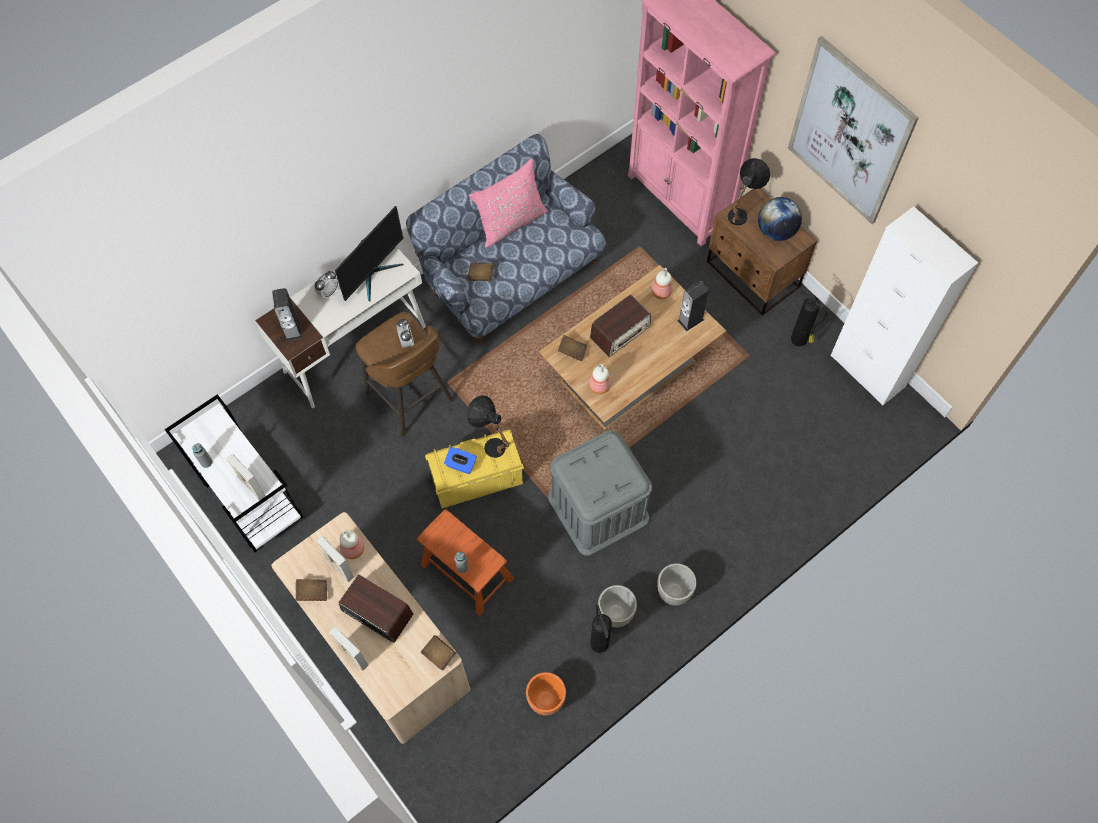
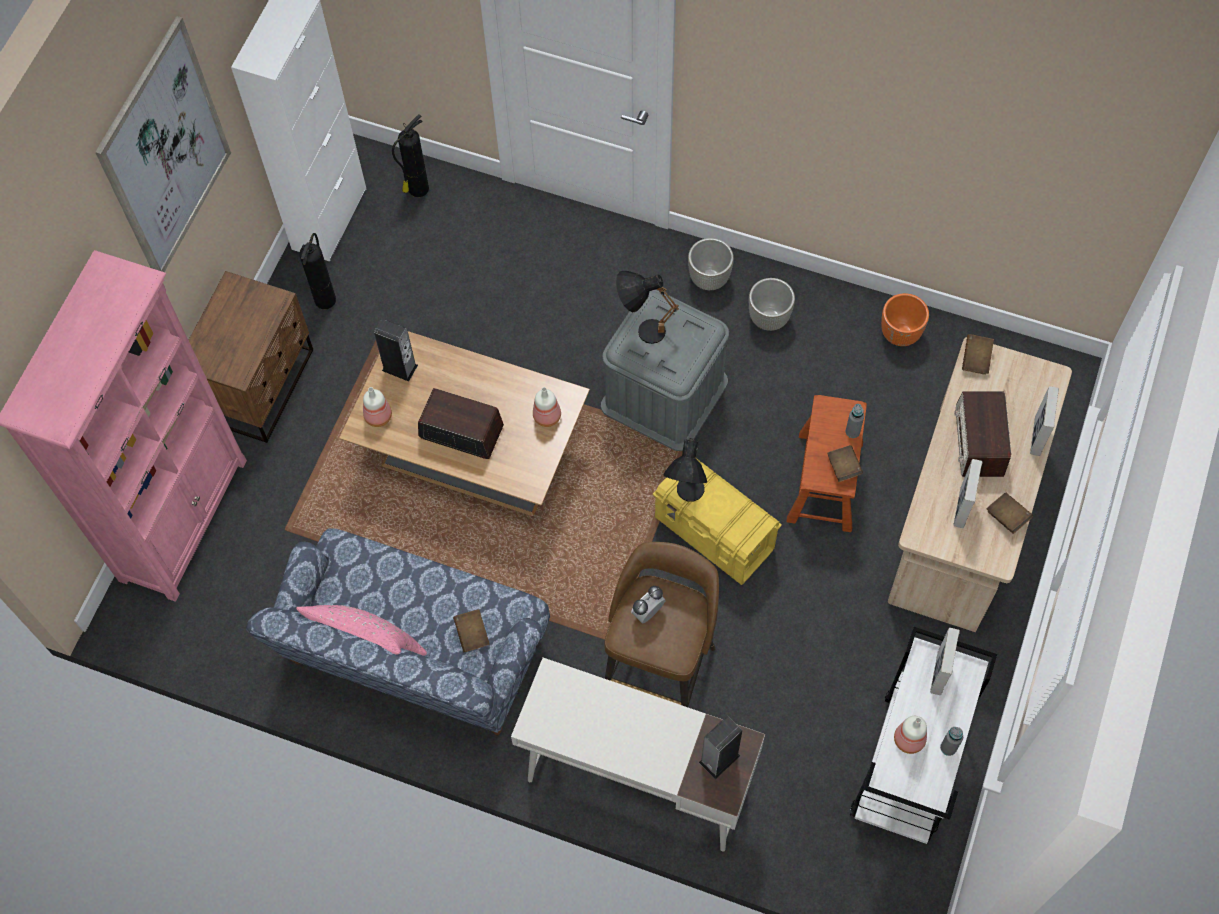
camera: 120 degrees left, 0 degrees up
(329, 292) = (639, 750): alarm clock -> none
(352, 549) = (934, 507): bottle -> bottle (910, 739)
(374, 274) = (579, 711): monitor -> none
(461, 465) = (734, 511): blue tissue box -> none
(572, 351) = (519, 468): brown book -> brown book (843, 467)
(599, 642) = (809, 318): fire extinguisher -> fire extinguisher (417, 189)
(742, 212) = (224, 365): black table lamp -> black table lamp (641, 330)
(776, 231) = (234, 317): globe -> none

